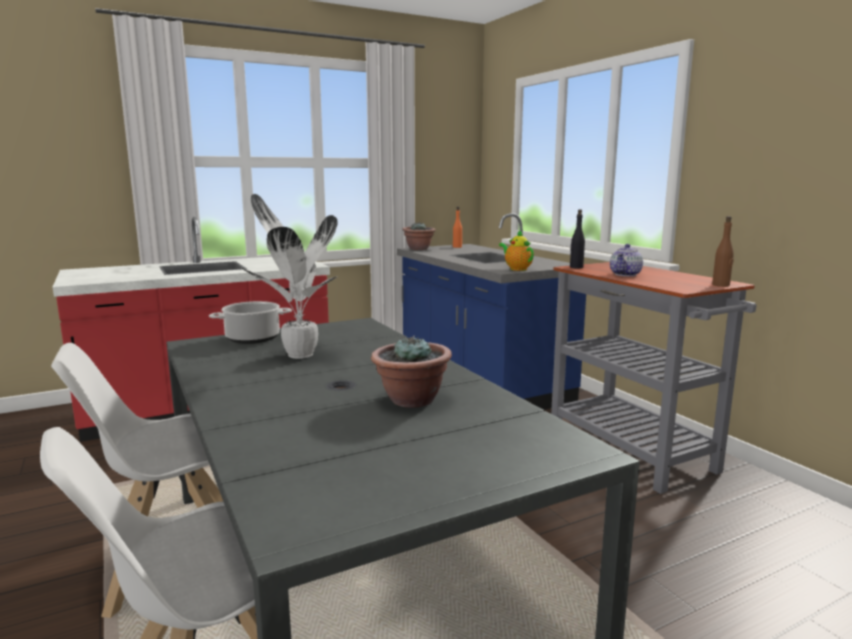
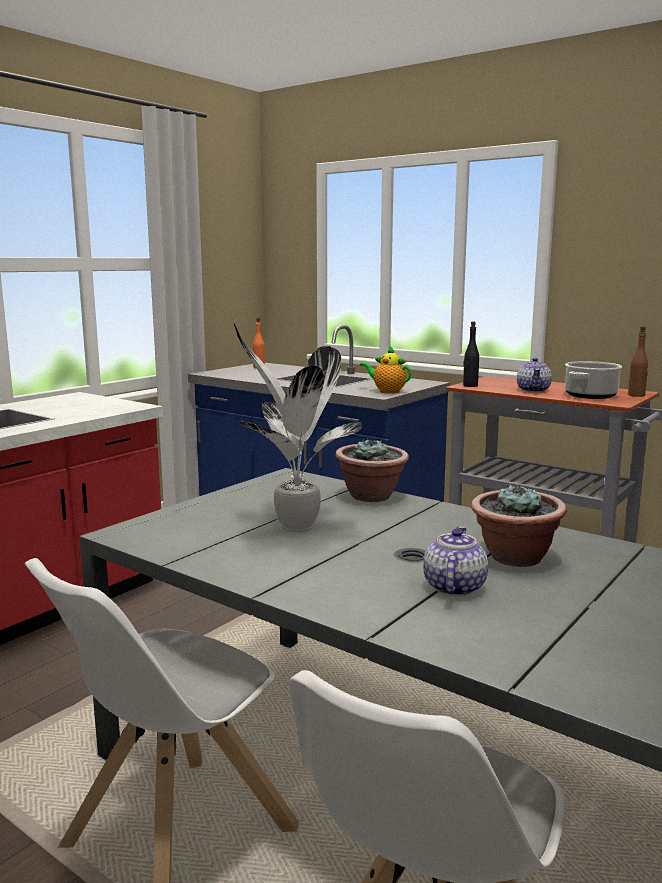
camera: 25 degrees left, 0 degrees up
(253, 338) = (195, 514): cooking pot -> cooking pot (590, 395)
(323, 411) = (453, 587): none -> teapot
(419, 249) = (219, 373): potted plant -> potted plant (371, 496)

